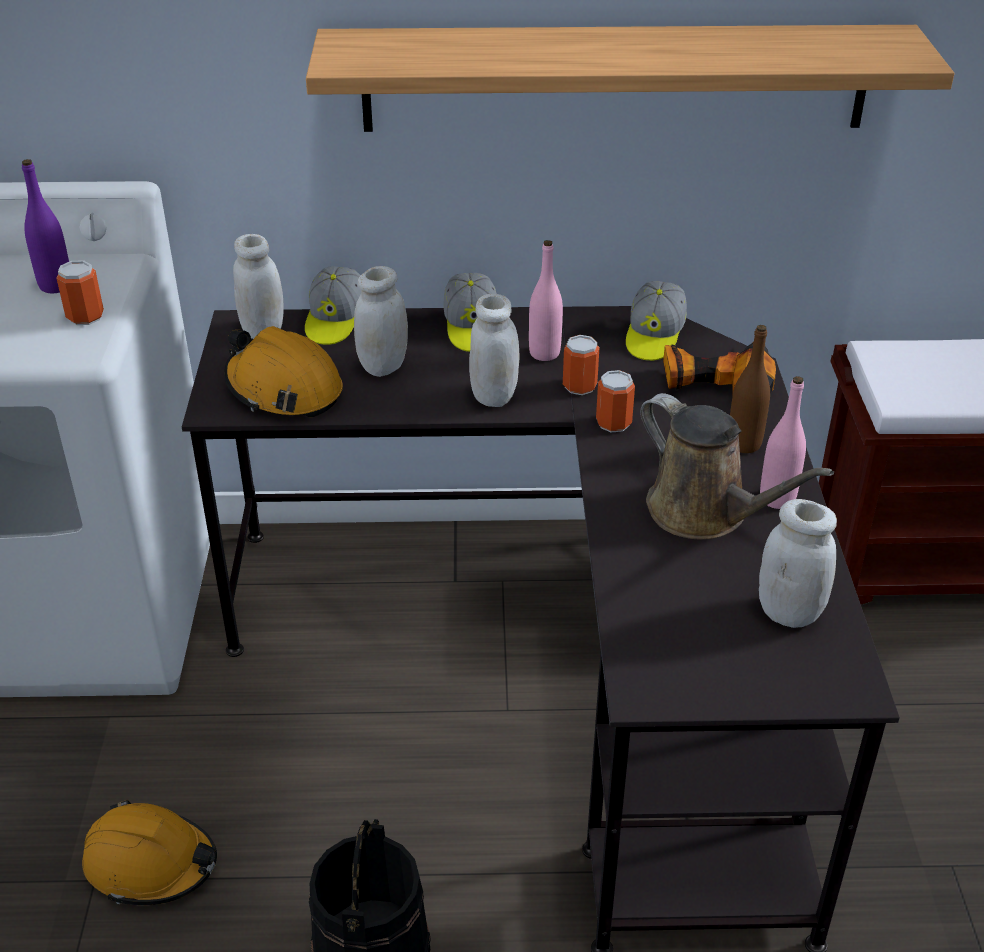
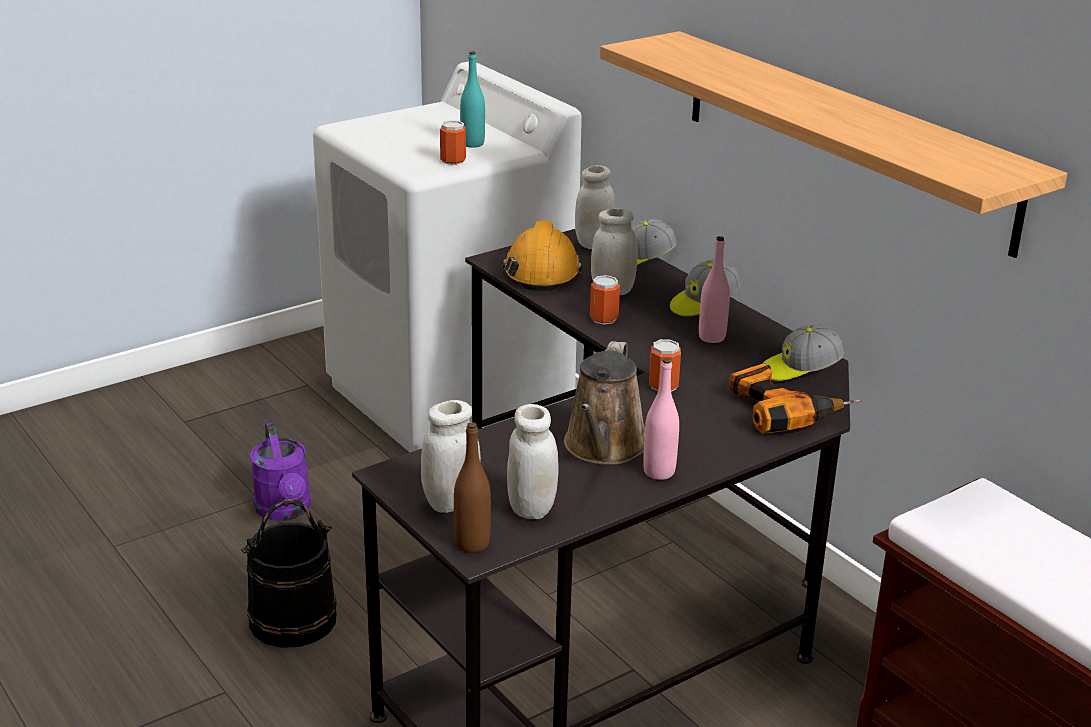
camera: 55 degrees right, 10 degrees down
(56, 286) = (472, 144): purple bottle -> turquoise bottle
(151, 864) = (285, 511): orange hard hat -> purple watering can
(494, 396) = (633, 336): white jar -> white jar (451, 503)
(579, 386) = (690, 361): can -> can (604, 318)
(744, 444) = (710, 442): brown bottle -> brown bottle (472, 543)

